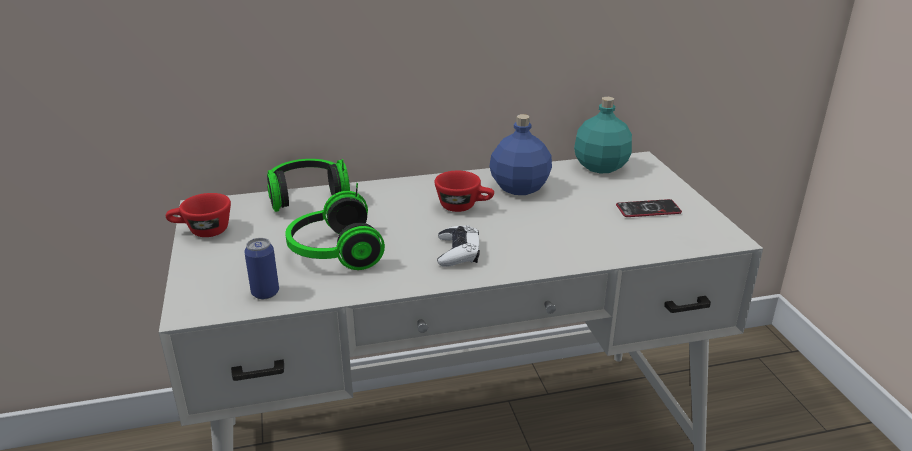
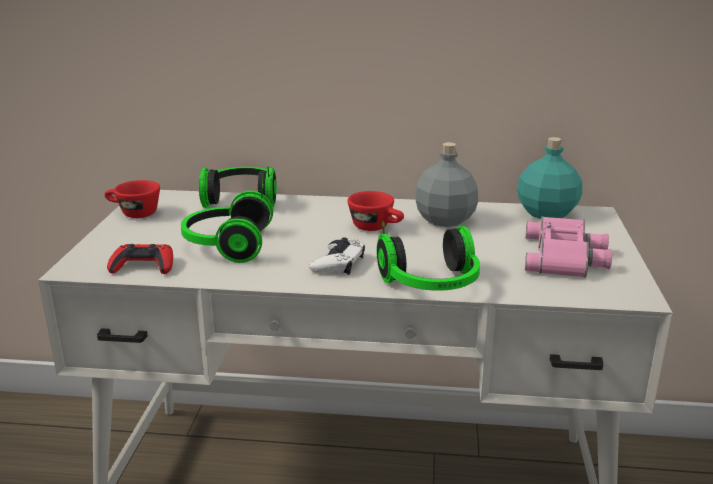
camera: 20 degrees right, 5 degrees down
(265, 293) = (143, 266): can -> red game controller
(519, 188) = (445, 220): blue bottle -> grey bottle
(559, 260) = (431, 285): none -> headphones
(648, 209) = (566, 257): phone -> pink binoculars

